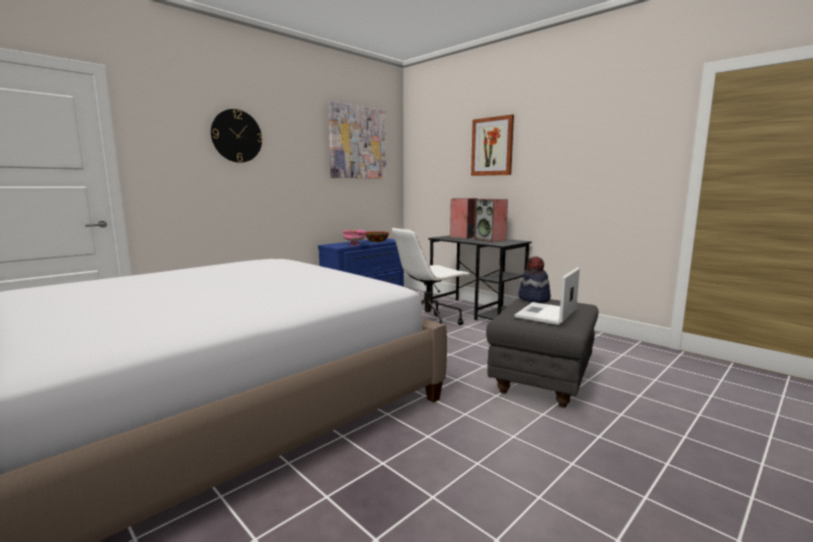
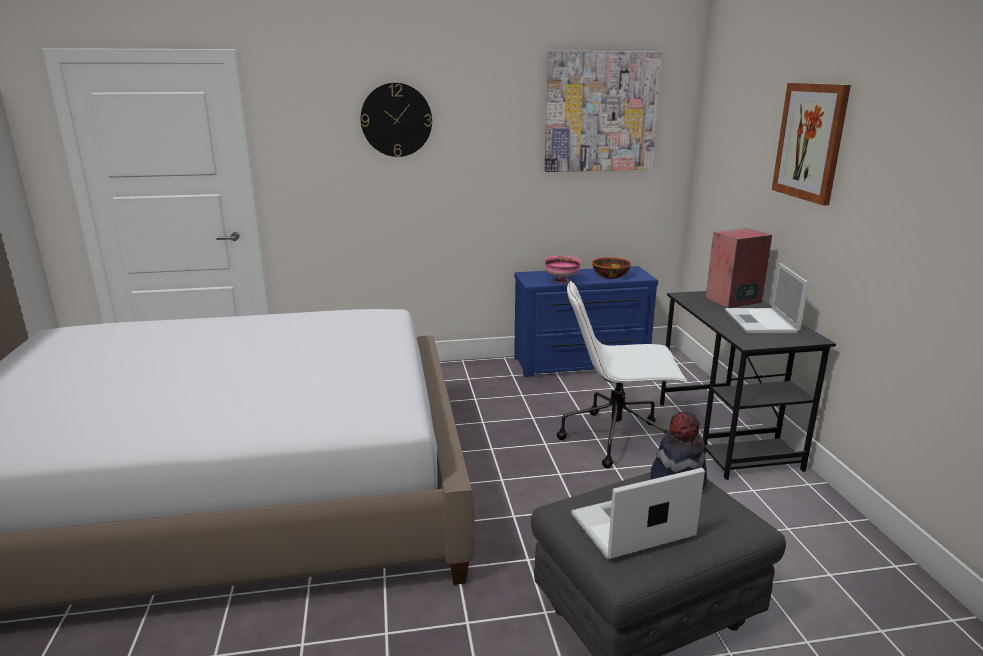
camera: 35 degrees right, 10 degrees up
(490, 240) = (761, 322): speaker -> laptop

